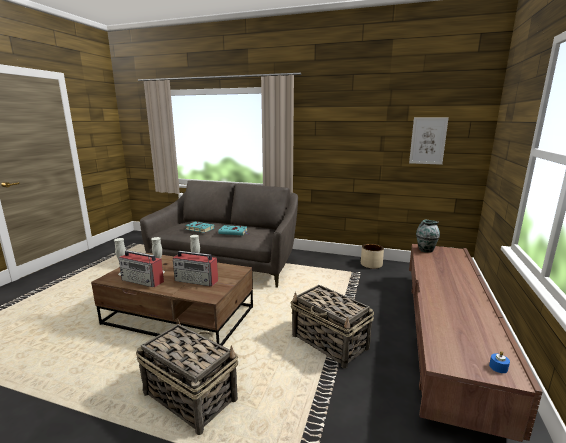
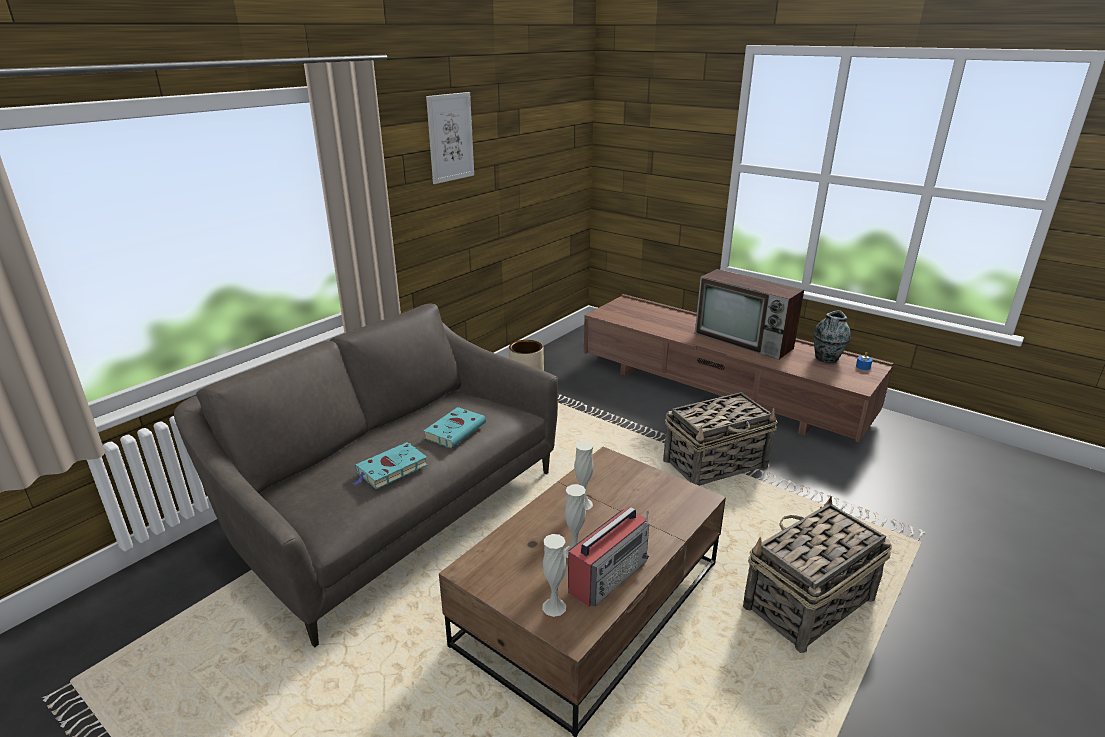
camera: 70 degrees left, 10 degrees up
(196, 280) = (635, 507): radio -> none
(425, 250) = (612, 315): vase -> vase (826, 359)
(428, 141) = (543, 161): picture -> picture (450, 137)
(458, 298) = (745, 341): none -> television

